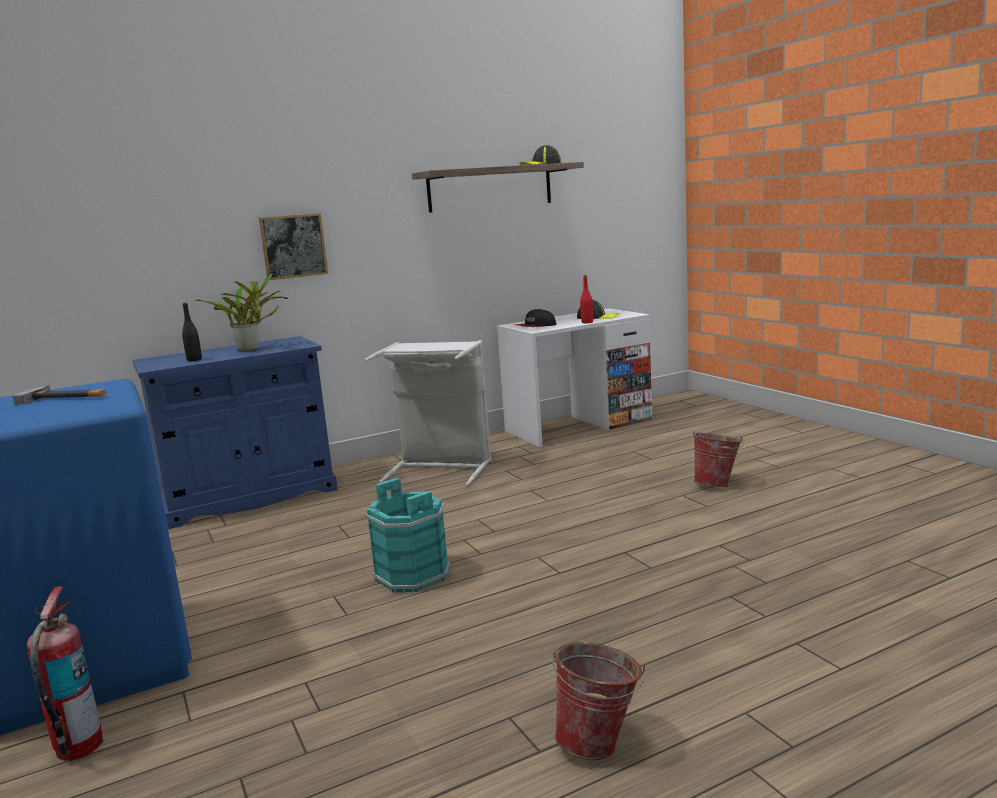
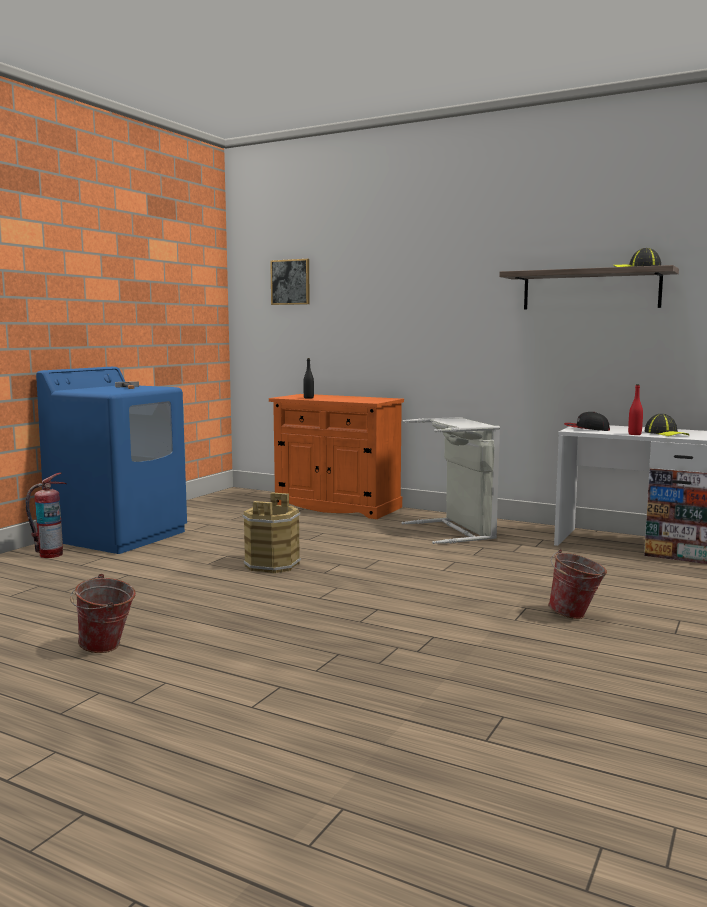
camera: 55 degrees right, 5 degrees down
(249, 497) = (336, 506): blue cabinet -> orange cabinet
(251, 349) = (348, 399): potted plant -> none
(293, 246) = (409, 328): picture -> picture (290, 282)
(412, 575) = (272, 565): turquoise bucket -> brown bucket

